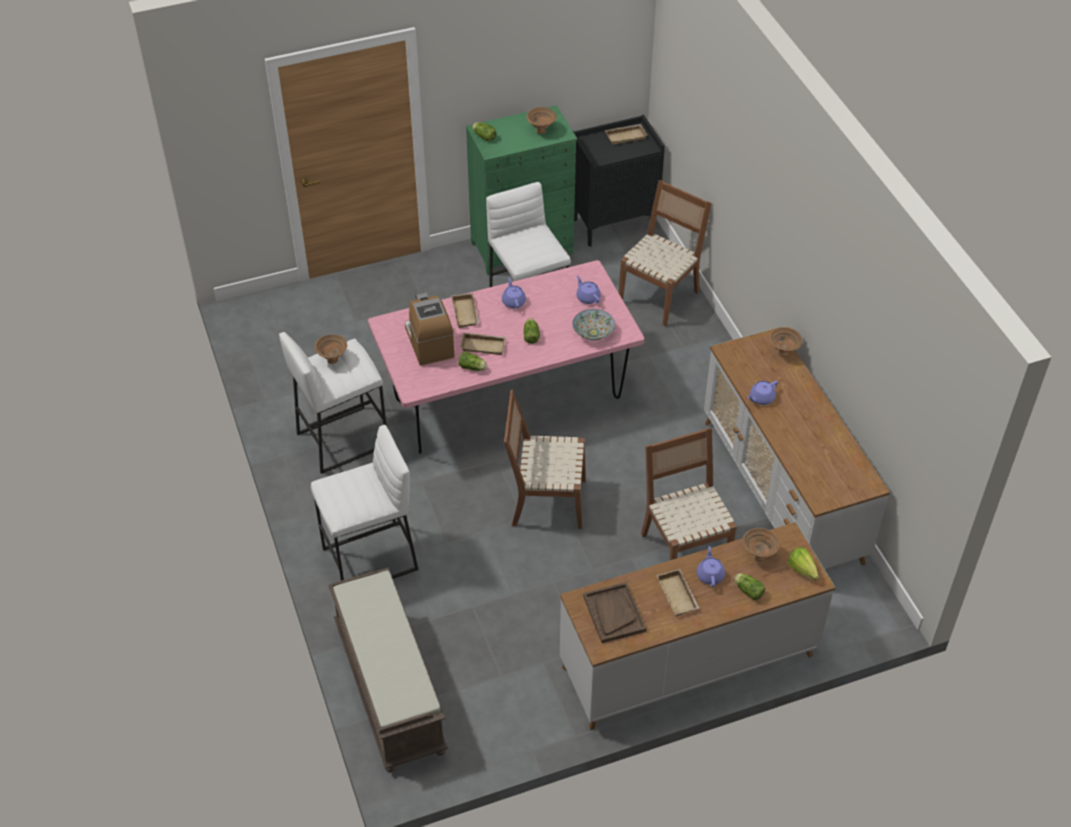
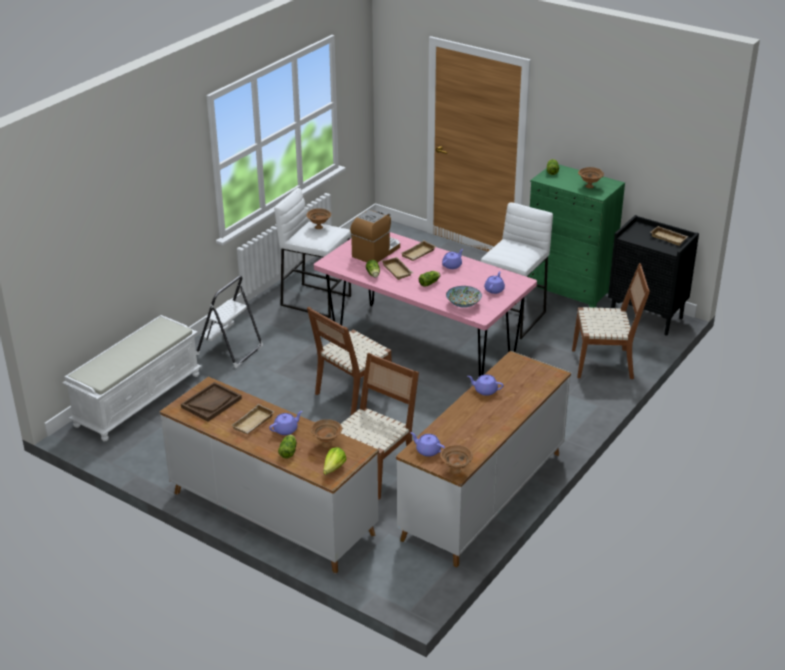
camera: 55 degrees right, 15 degrees down
(370, 560) = (231, 351): white stool -> white step ladder
(388, 687) = (138, 399): brown bench -> white bench
(544, 501) = (351, 395): chair -> chair turned 105 degrees counterclockwise
(783, 352) = (546, 383): brown bowl -> brown bowl (456, 471)
(824, 488) = (427, 450): none -> purple teapot

